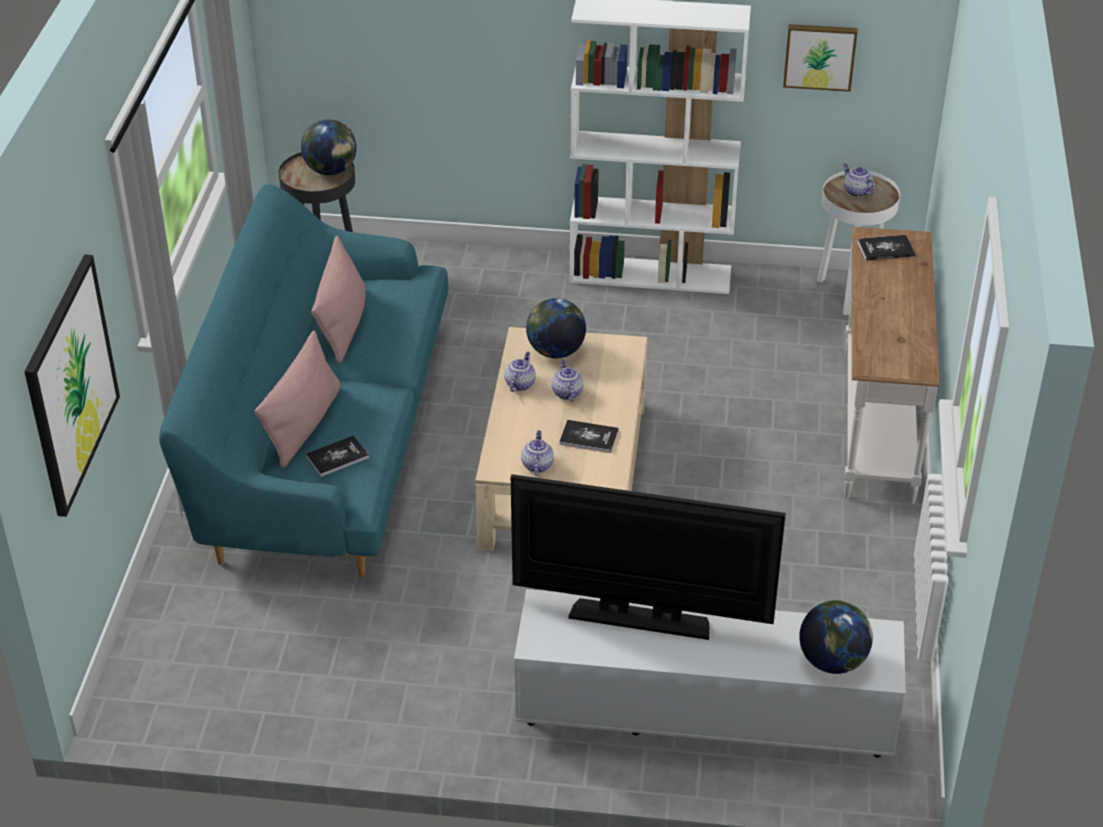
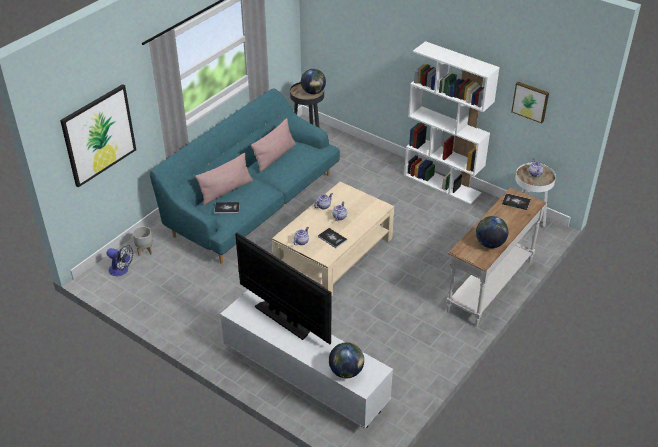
camera: 30 degrees right, 0 degrees up
(167, 674) = (121, 271): none -> fan
(182, 614) = (145, 250): none -> grey planter
(555, 352) = (350, 198): globe -> globe (490, 244)

